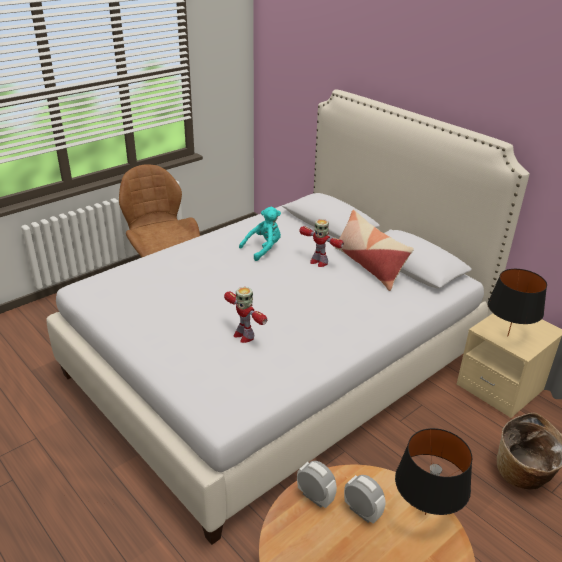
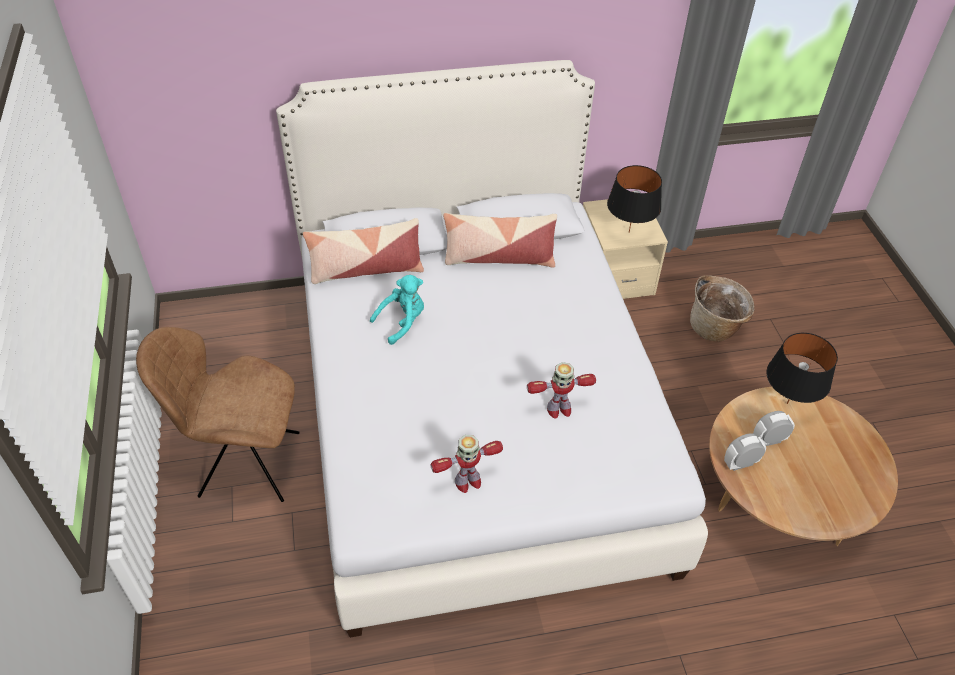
camera: 60 degrees left, 15 degrees up
(263, 249) = (402, 322): turquoise plush toy -> turquoise plush toy turned 60 degrees clockwise
(296, 223) = (366, 269): none -> pillow
(318, 262) = (464, 291): toy robot -> toy robot (467, 482)

